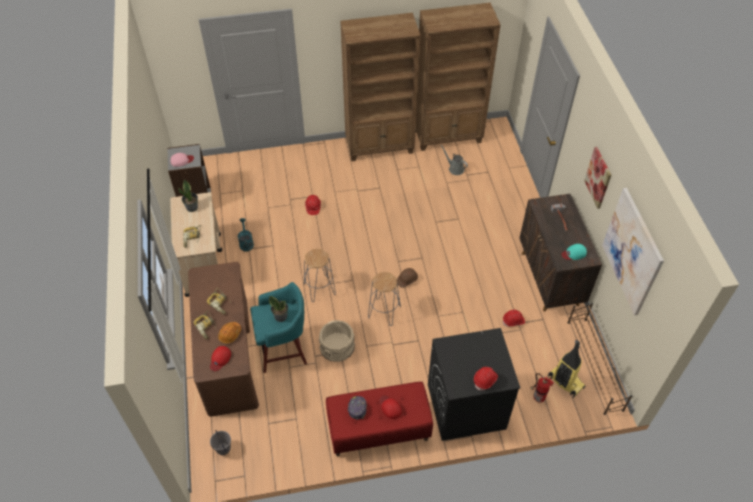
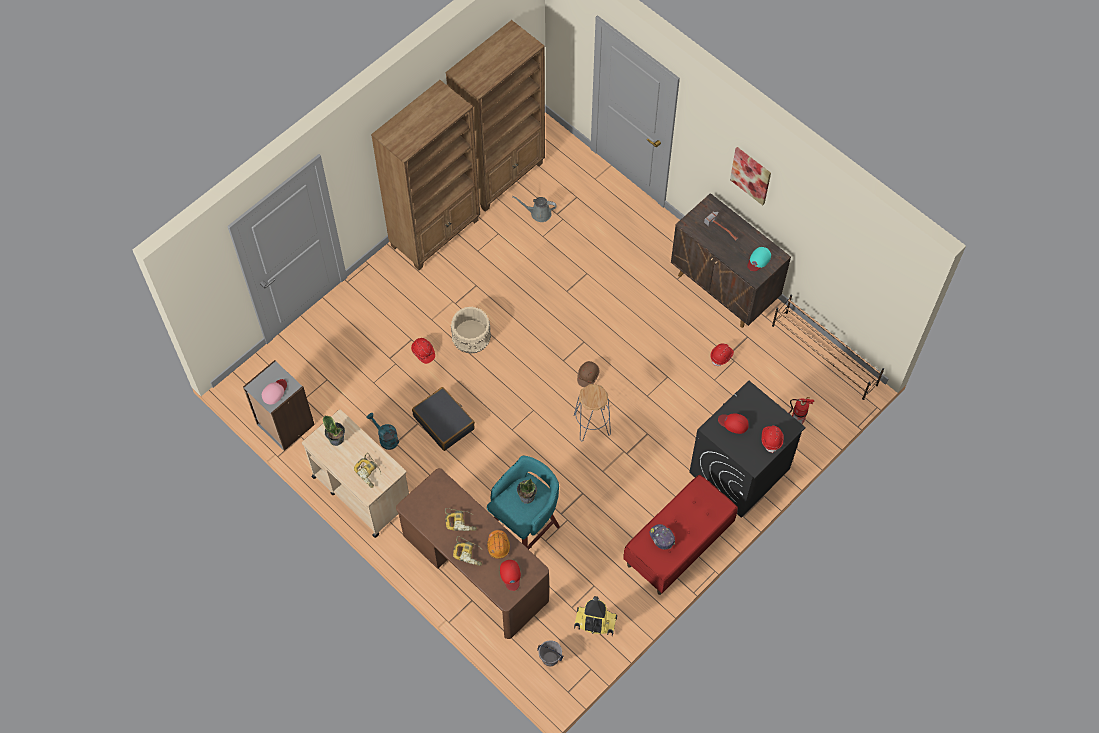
camera: 35 degrees left, 10 degrees up
(289, 254) = (444, 422): none -> black suitcase
(319, 288) = (507, 441): grey stool -> none
(337, 346) = (575, 490): beige bucket -> beige bucket (471, 335)
(390, 407) = (690, 517): red cap -> red cap (733, 423)
(564, 382) = (809, 389): vacuum cleaner -> vacuum cleaner (594, 623)
(632, 252) = (830, 239): picture -> none

